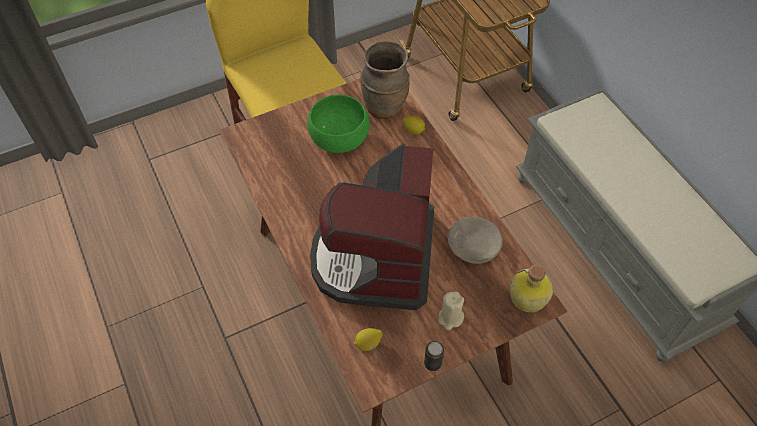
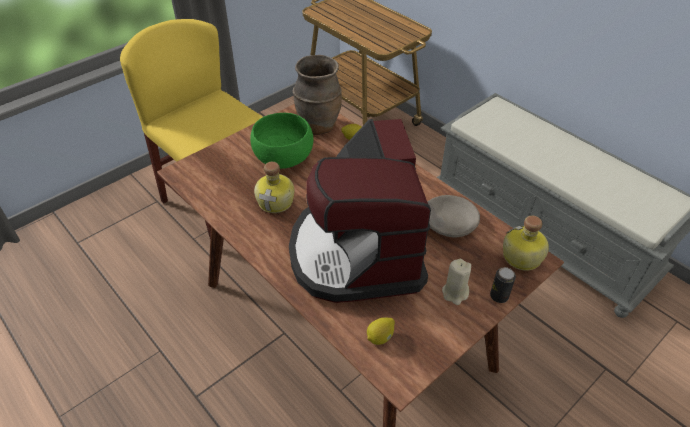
camera: 15 degrees left, 10 degrees down
(319, 186) = (277, 201): none -> bottle
(432, 363) = (455, 340): can -> can (499, 296)

